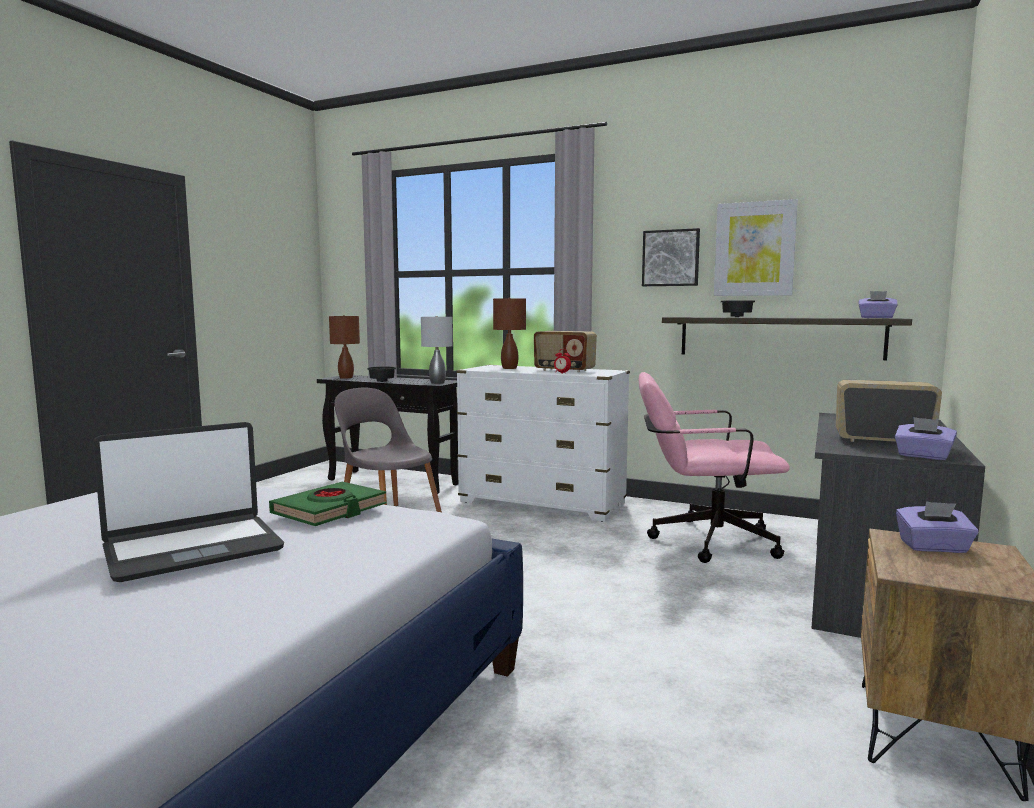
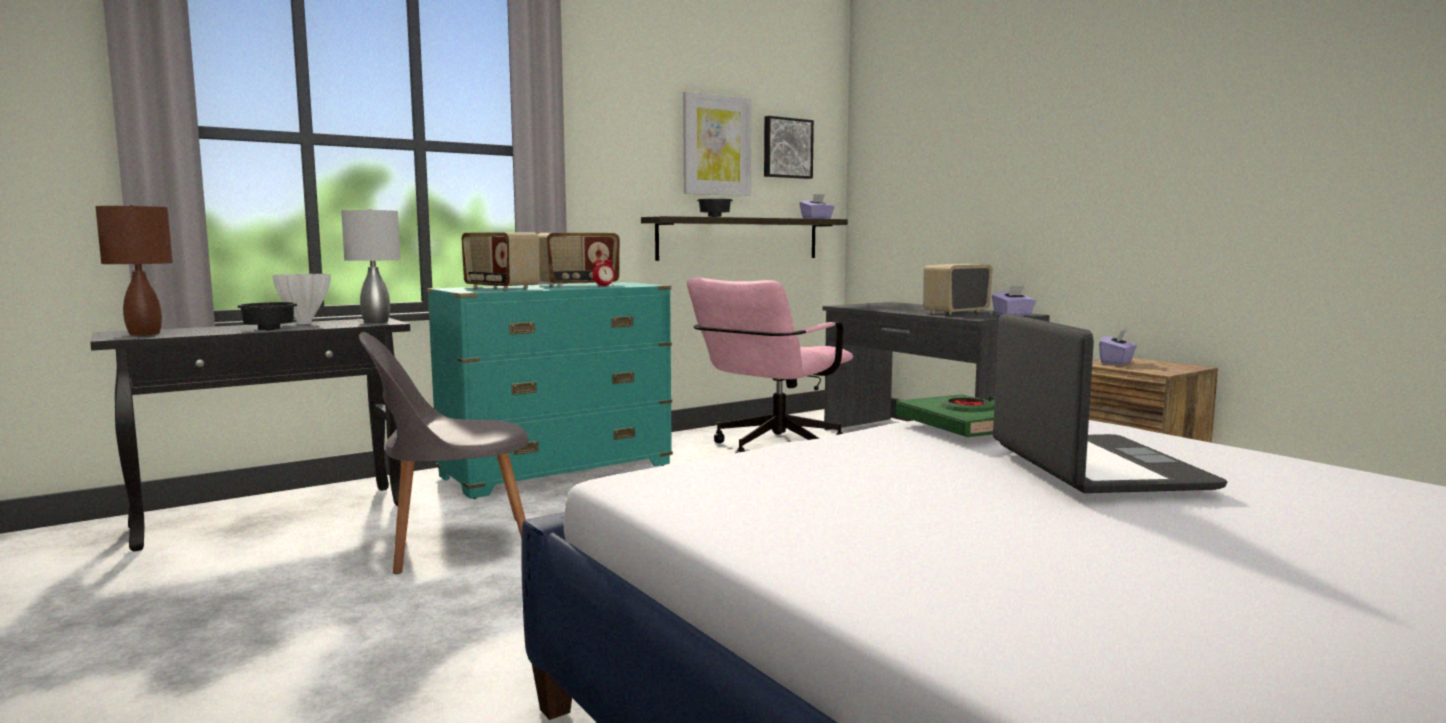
camera: 60 degrees left, 0 degrees up
(416, 380) = (305, 323): none -> white vase
(510, 368) = (500, 288): brown table lamp -> radio
(542, 503) = (557, 471): white dresser -> turquoise dresser
(671, 258) = (639, 147): picture -> picture (786, 148)

